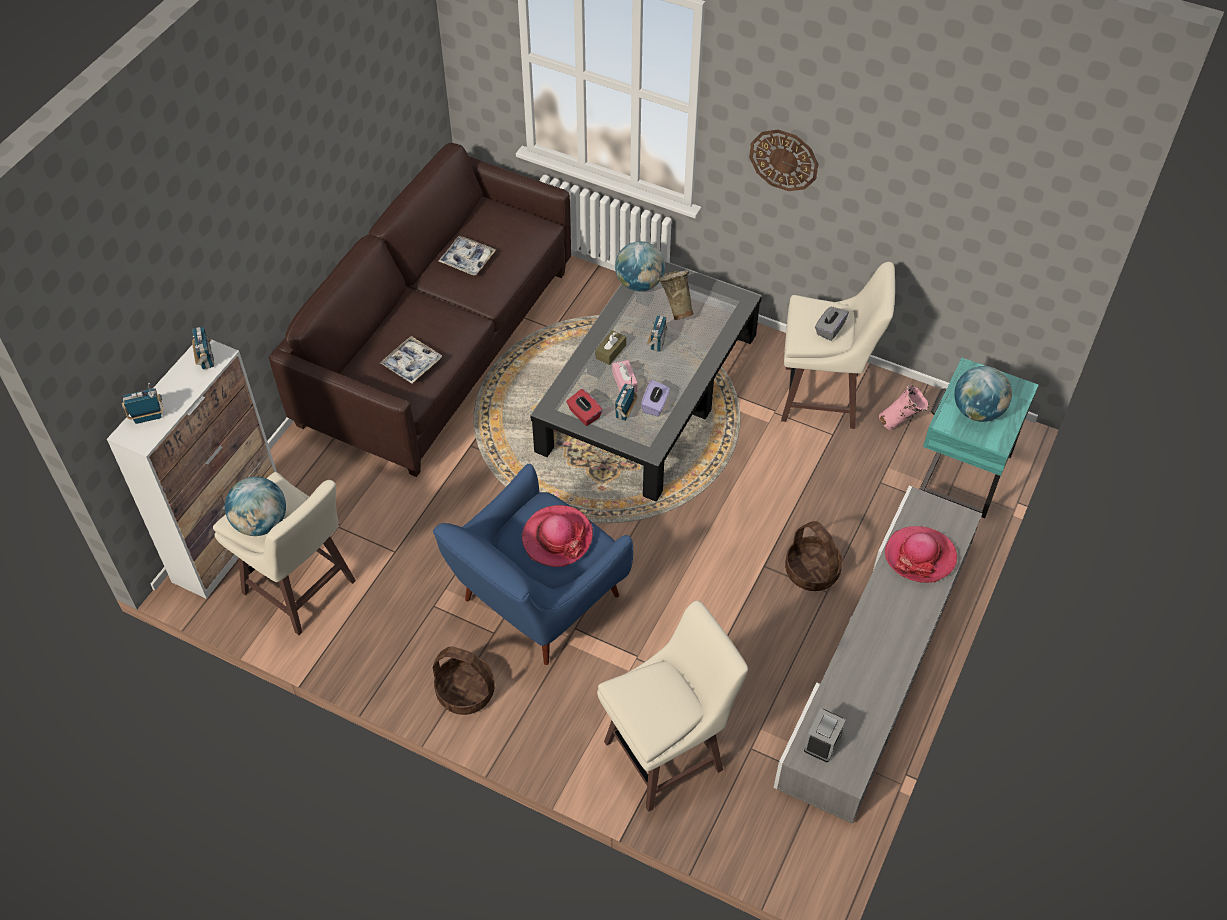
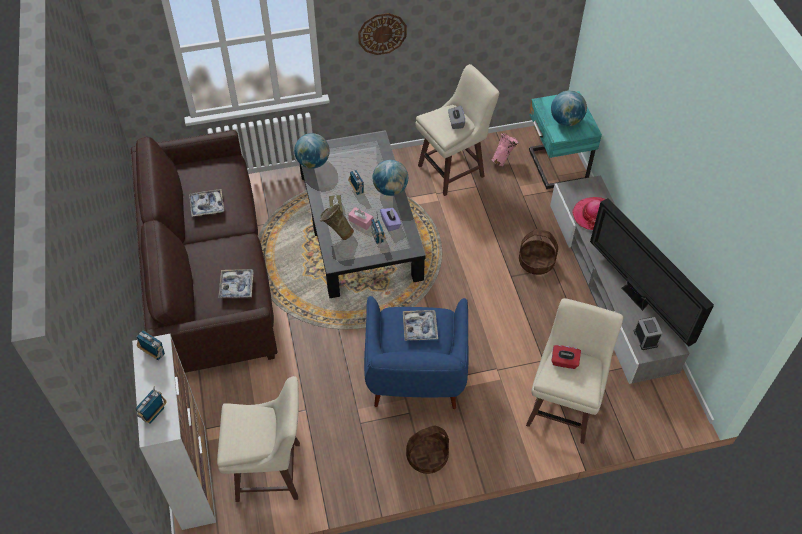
camera: 40 degrees left, 0 degrees up
(261, 523) = (249, 439): globe -> globe (390, 190)
(557, 538) = (420, 328): hat -> tray
(584, 414) = (357, 253): red tissue box -> red tissue box (564, 362)
(675, 309) = (348, 165): beige vase -> beige vase (337, 233)
(863, 689) = (636, 299): none -> television

